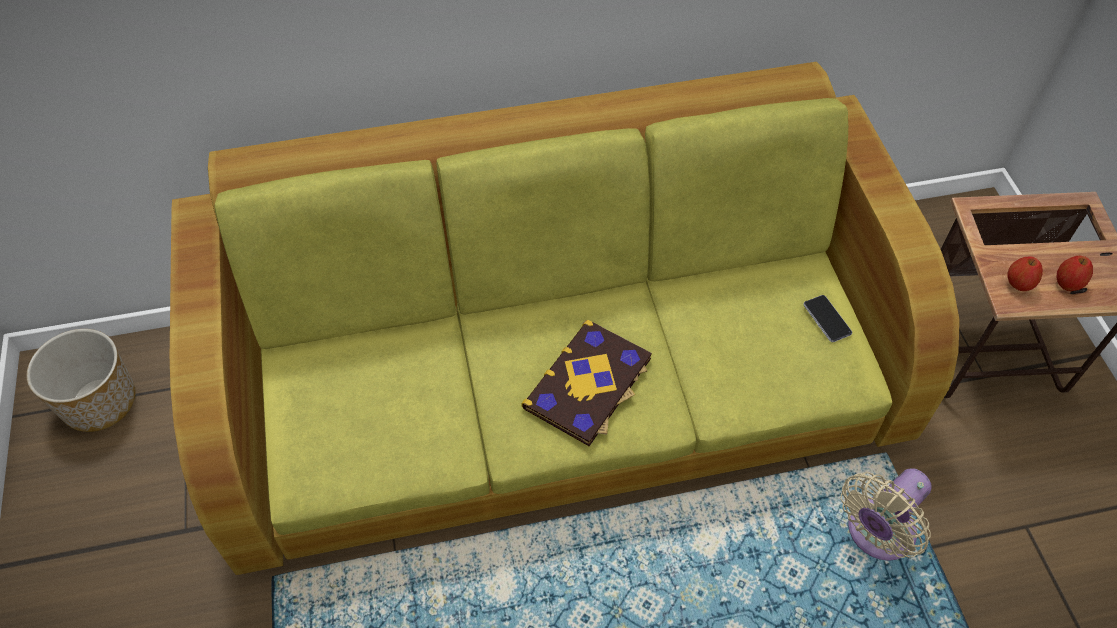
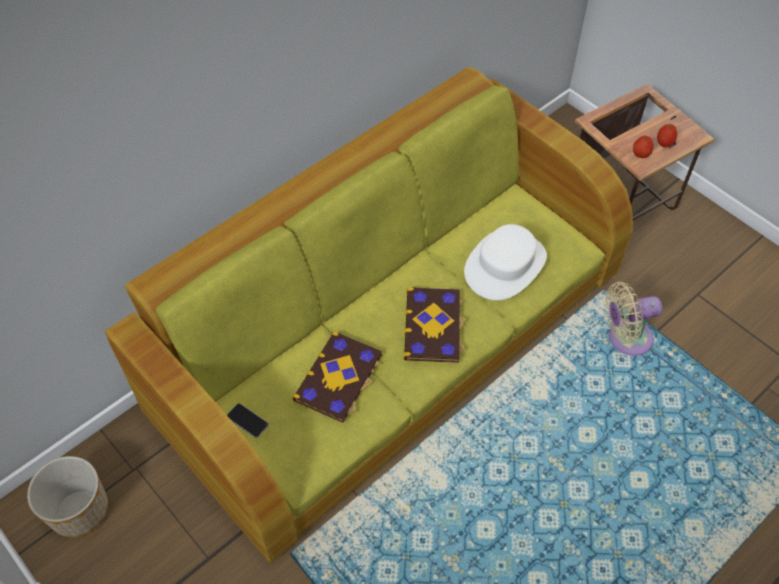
camera: 30 degrees left, 0 degrees up
(430, 391) = (339, 378): none -> book
(738, 352) = (505, 265): none -> white hat
(827, 319) = (542, 223): phone -> phone (247, 421)
(876, 534) = (625, 338): beige fan -> beige fan turned 60 degrees clockwise

